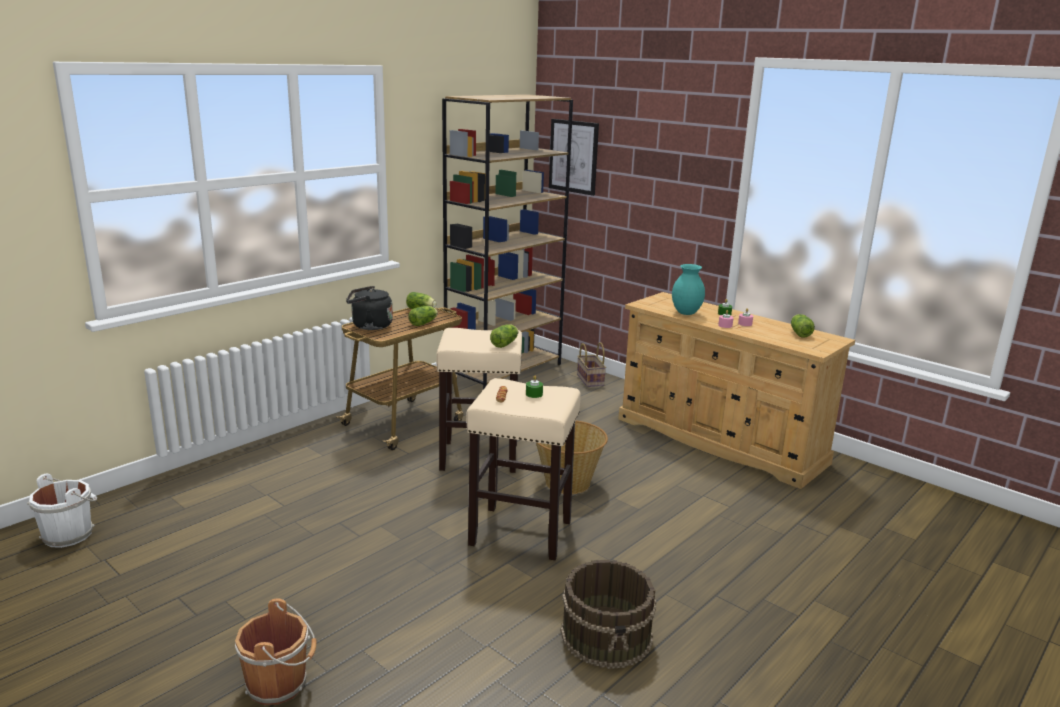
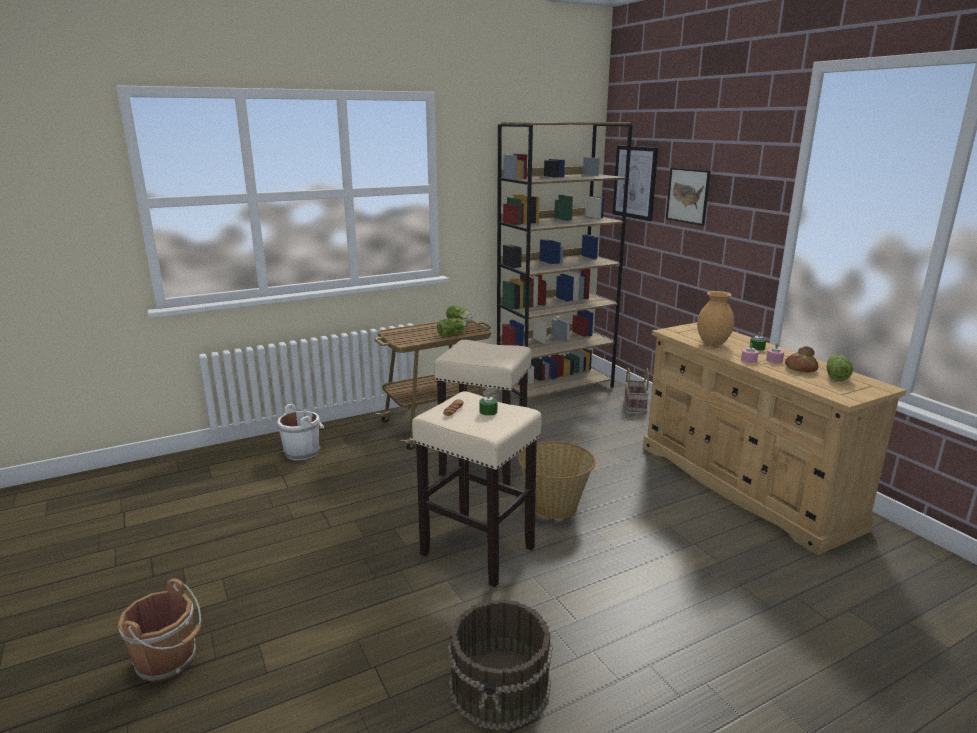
camera: 20 degrees right, 0 degrees up
(70, 534) = (117, 485): white bucket -> white bucket (303, 451)
(369, 326) = (401, 333): black kettle -> none
(505, 343) = (503, 359): lettuce -> none
(634, 171) = (688, 195): none -> picture
(685, 313) = (712, 343): turquoise vase -> brown vase
(769, 329) = (800, 368): none -> bread

